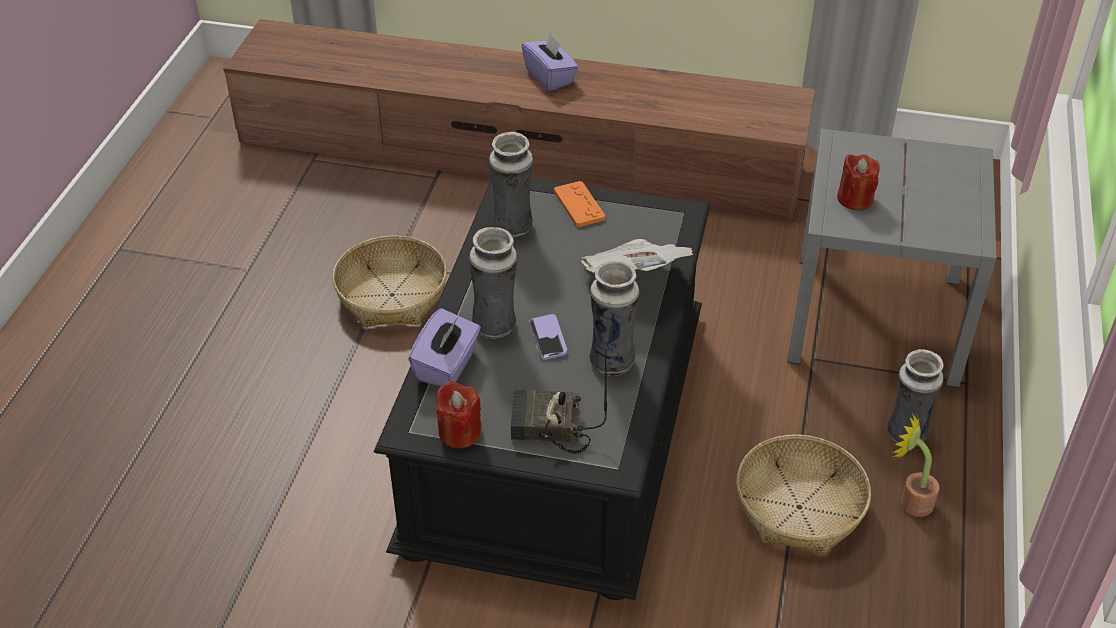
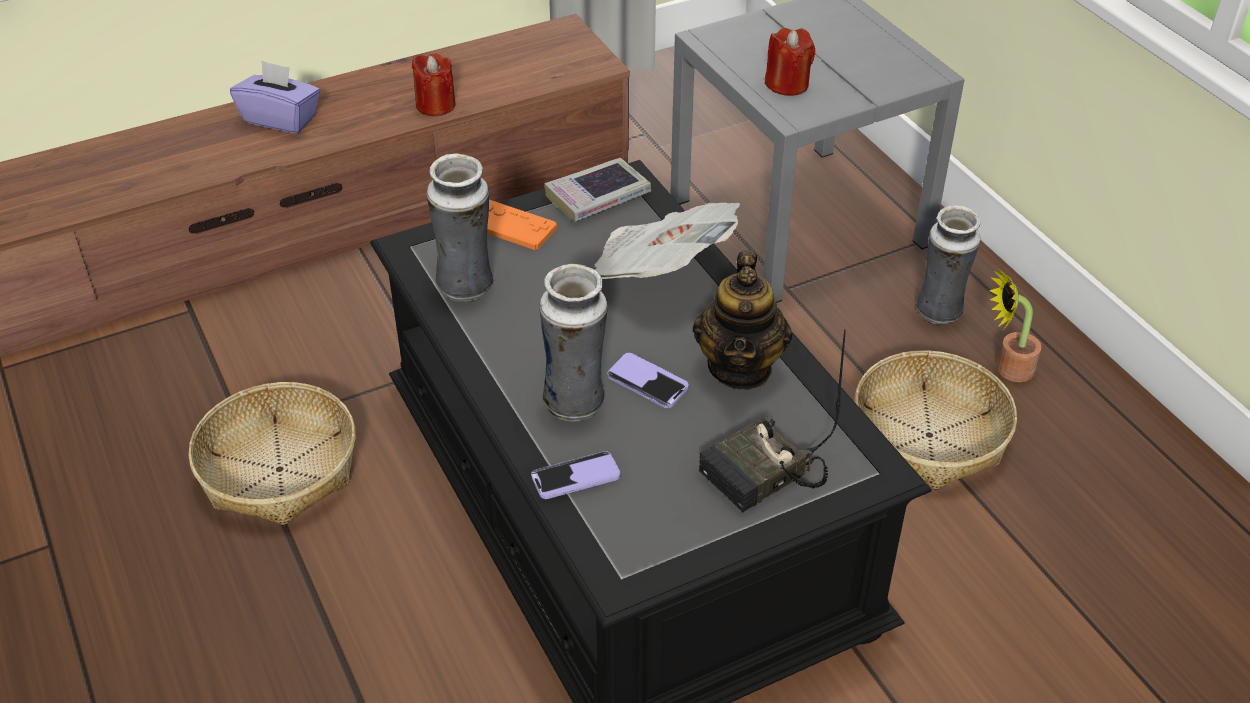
camera: 40 degrees left, 0 degrees up
(447, 366) = (576, 477): purple tissue box -> phone
(459, 433) = (678, 542): red candle -> red candle (435, 105)
(612, 361) = (740, 367): vase -> teapot
(652, 213) = (598, 196): none -> book

